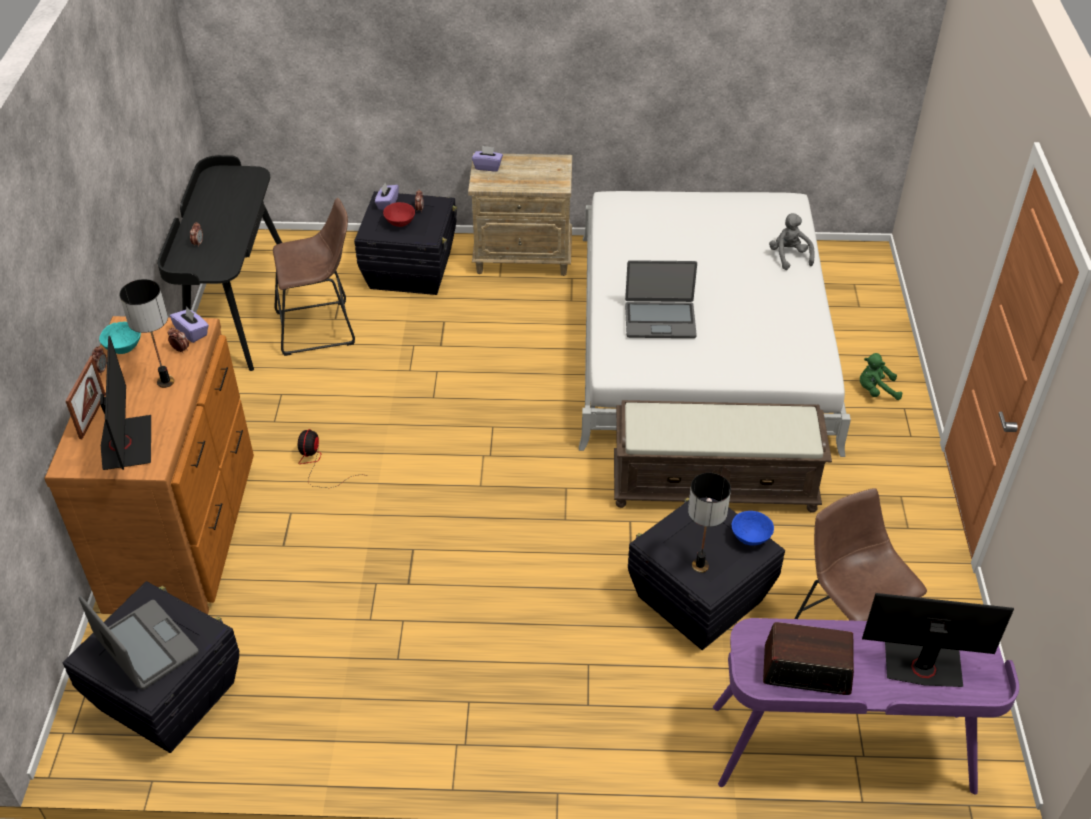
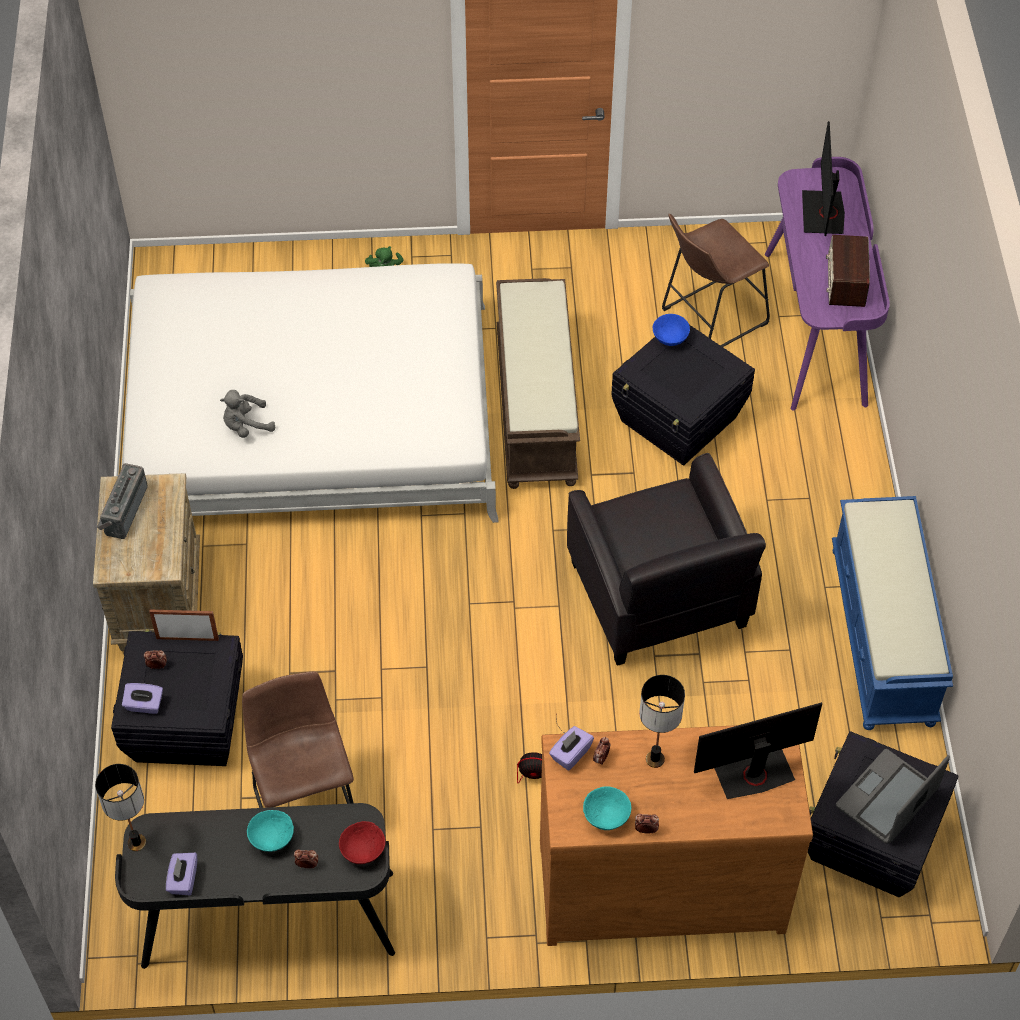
camera: 95 degrees left, 10 degrees up
(92, 416) = (718, 816): picture frame -> picture frame (187, 638)
(225, 228) = (272, 840): none -> turquoise bowl
(396, 748) = (884, 636): none -> blue bench
(399, 223) = (188, 685): red bowl -> red bowl (363, 852)
(478, 559) = (658, 596): none -> black armchair
(488, 167) = (127, 563): purple tissue box -> purple tissue box (183, 880)
(538, 164) = (123, 510): none -> radio
(660, 320) = (378, 405): laptop -> none
(700, 565) = (708, 374): table lamp -> table lamp (136, 842)
(789, 256) = (258, 294): grey plush toy -> grey plush toy (246, 426)

